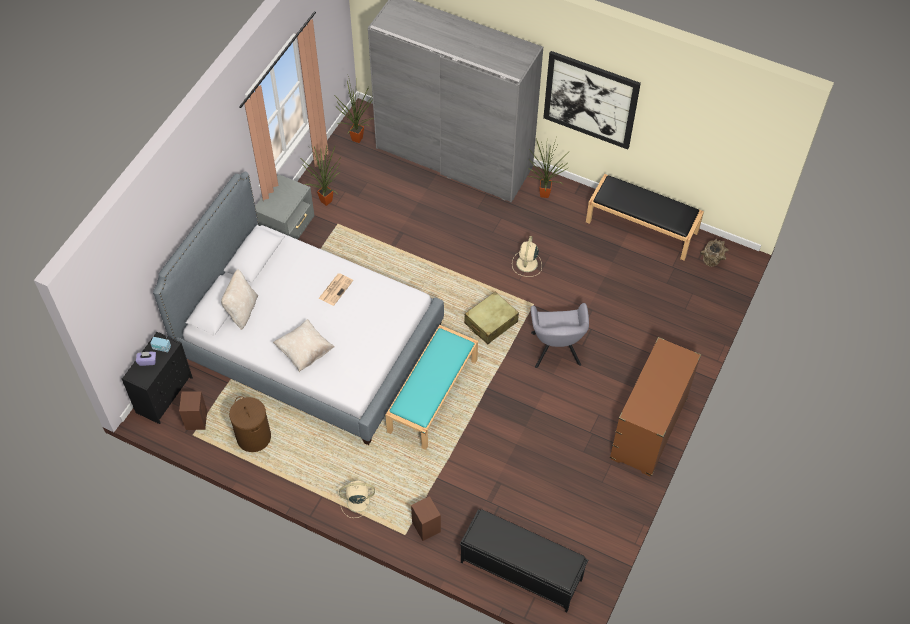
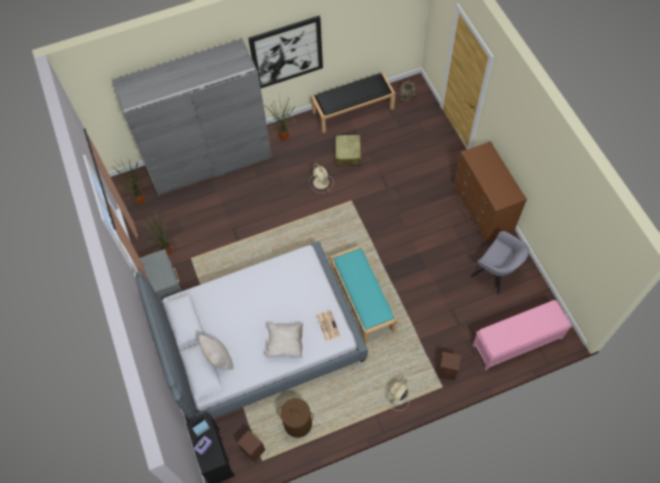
camera: 45 degrees left, 5 degrees up
(336, 289) = (256, 291): newspaper -> newspaper (328, 325)
(490, 322) = (342, 231): beige suitcase -> beige suitcase (348, 154)
(520, 570) = (516, 342): black bench -> pink bench
(556, 351) = (393, 214): grey armchair -> grey armchair (496, 274)

